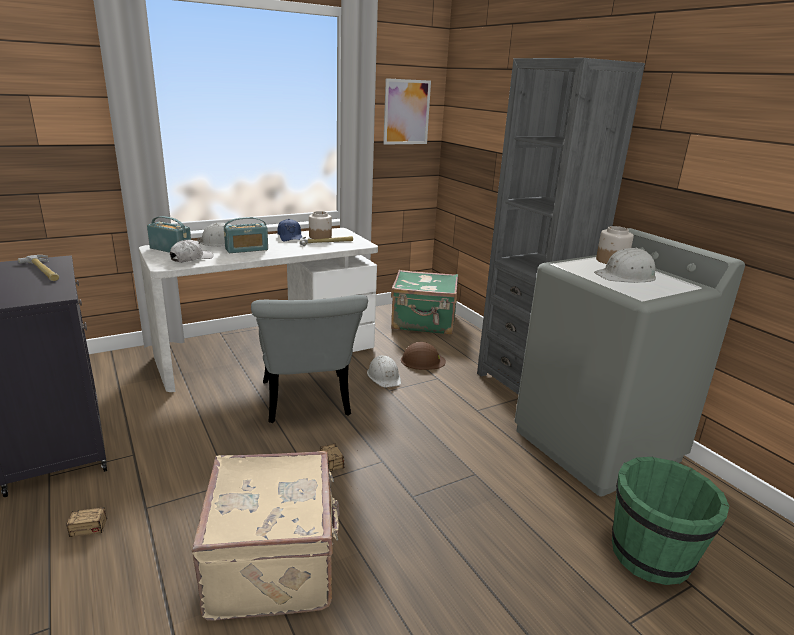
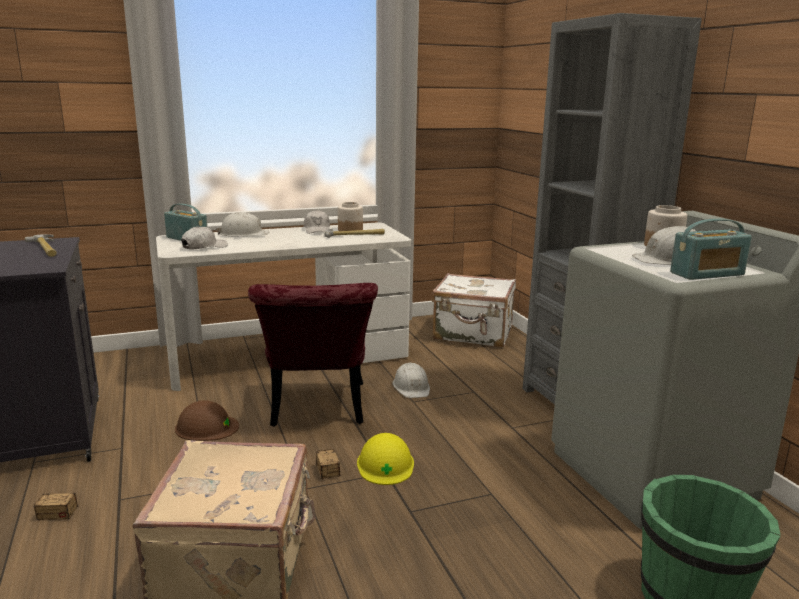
camera: 10 degrees right, 5 degrees down
(246, 249) = (265, 240): radio -> radio (707, 274)
(290, 237) = (317, 230): blue cap -> white cap
(307, 404) = (318, 410): grey chair -> red chair
(380, 453) = (385, 464): none -> yellow hard hat
(406, 112) = (456, 96): picture -> none
(422, 360) = (461, 373): brown hard hat -> brown hard hat (206, 427)
(424, 323) = (473, 334): green suitcase -> white suitcase

